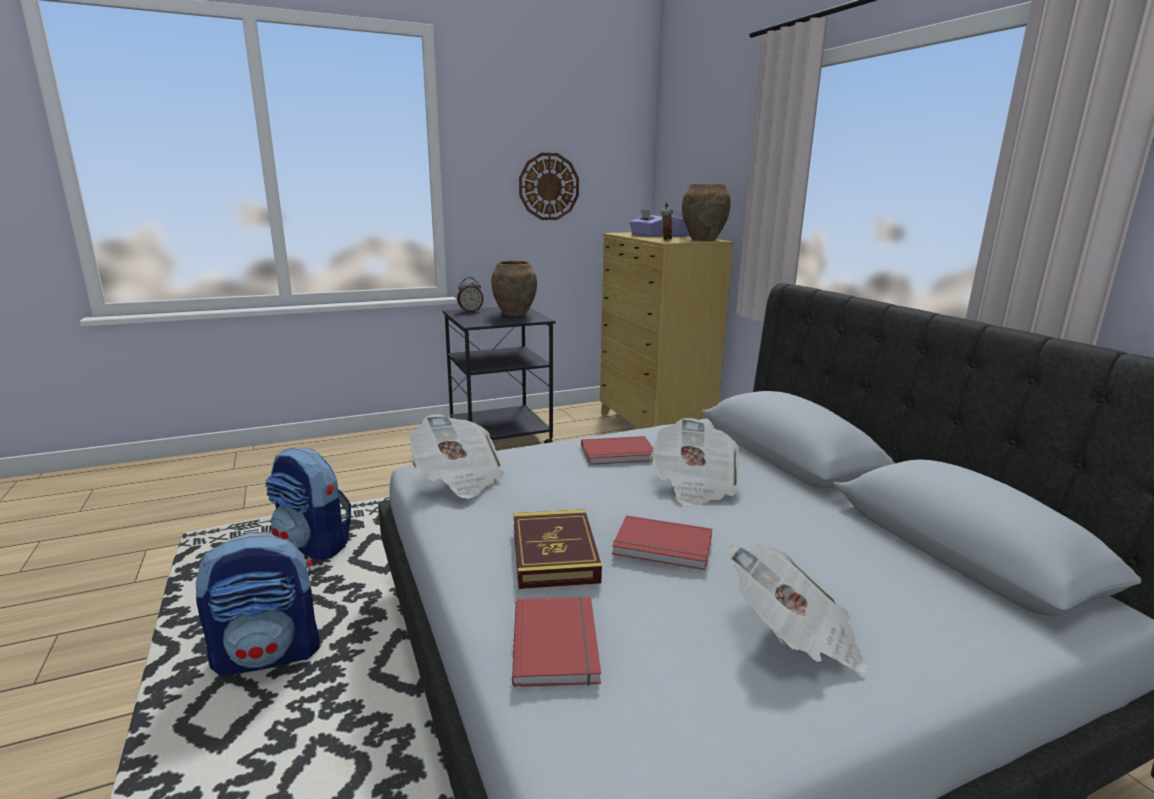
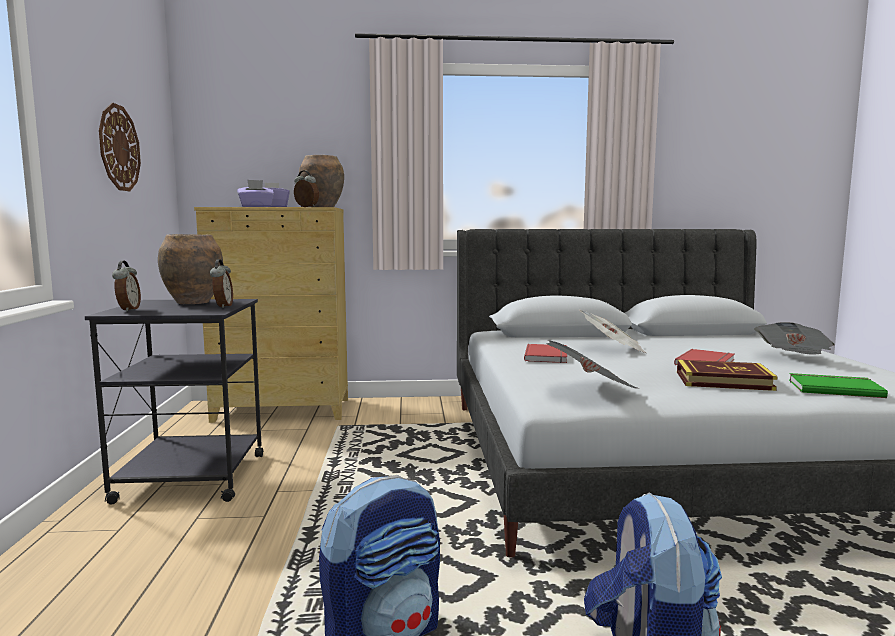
camera: 70 degrees left, 10 degrees down
(500, 321) = (222, 306): none -> alarm clock
(559, 643) = (833, 388): red book -> green book

